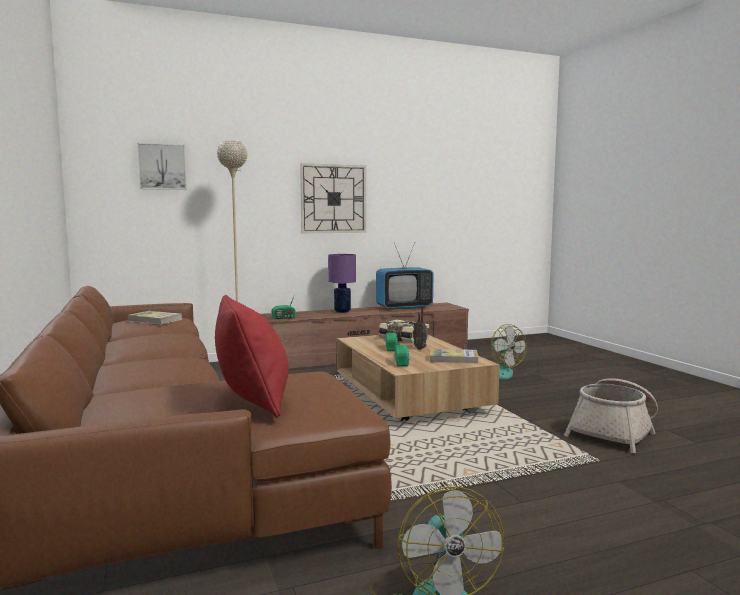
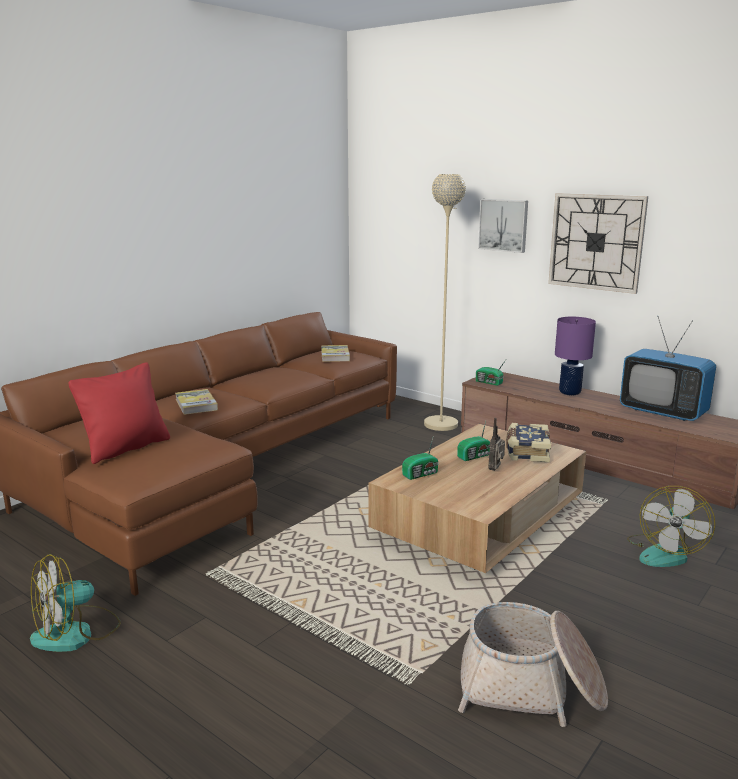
camera: 60 degrees right, 10 degrees up
(162, 167) = (418, 197): picture -> picture (504, 225)
(453, 359) = (474, 495): book -> book (196, 404)

